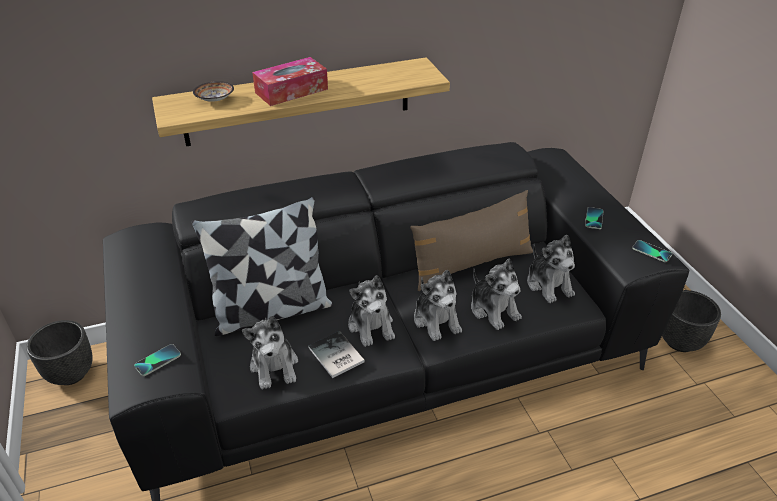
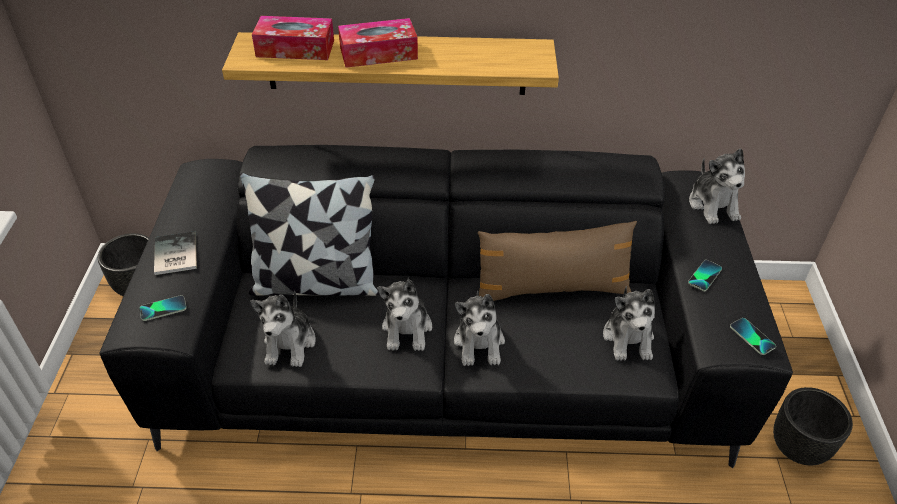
camera: 20 degrees right, 5 degrees up
(215, 100) = (295, 48): bowl -> tissue box
(335, 356) = (353, 352): book -> book (174, 255)
(493, 309) = (548, 349): plush toy -> plush toy (713, 205)

